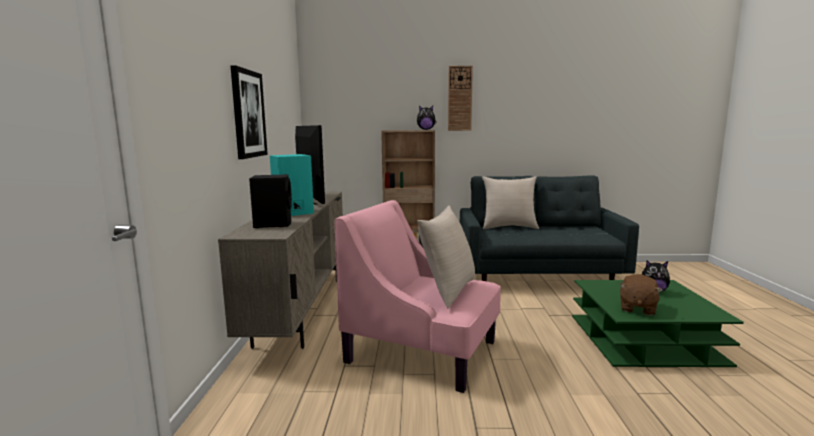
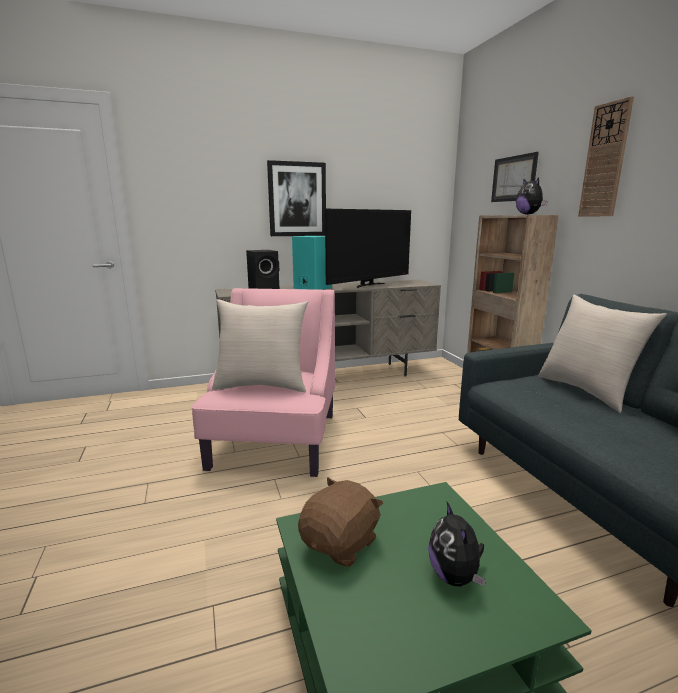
camera: 70 degrees right, 5 degrees up
(382, 103) = (514, 178): none -> picture
(637, 308) = (341, 543): brown plush toy -> brown plush toy turned 120 degrees clockwise

